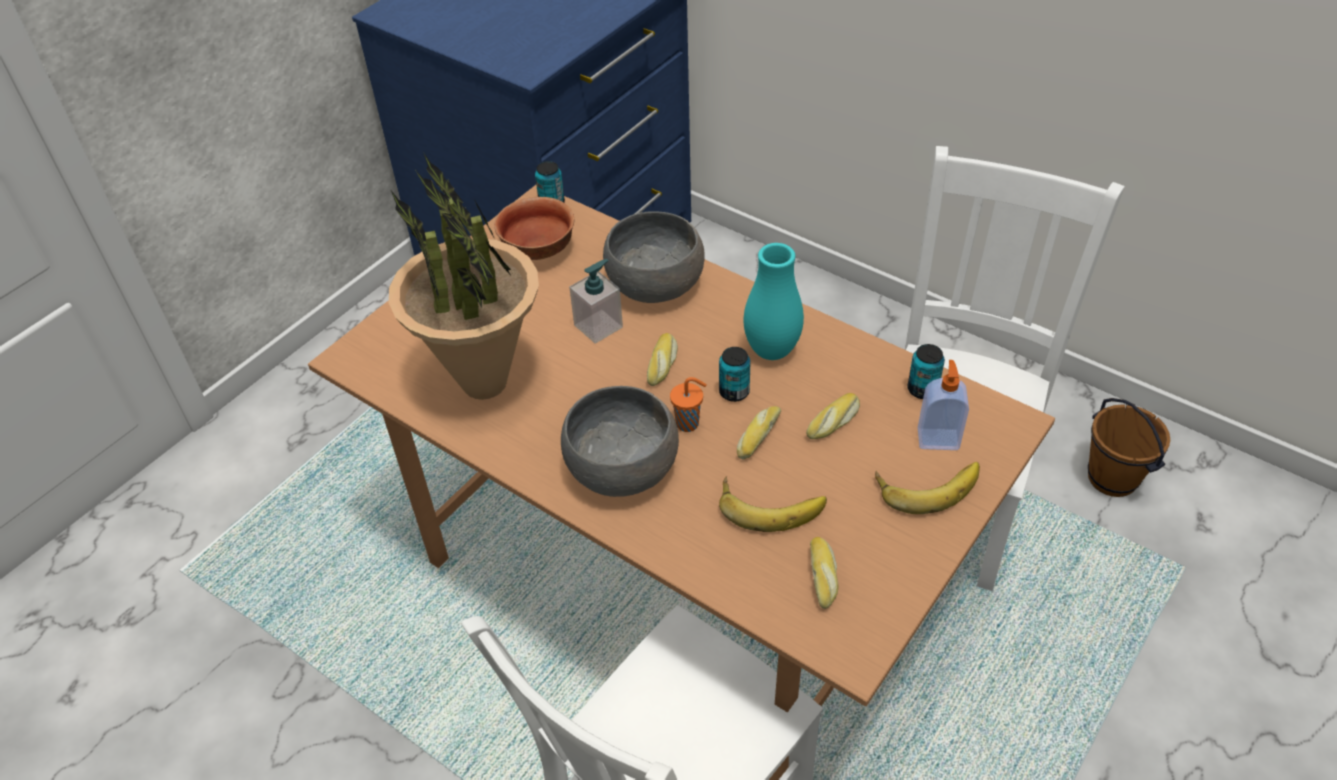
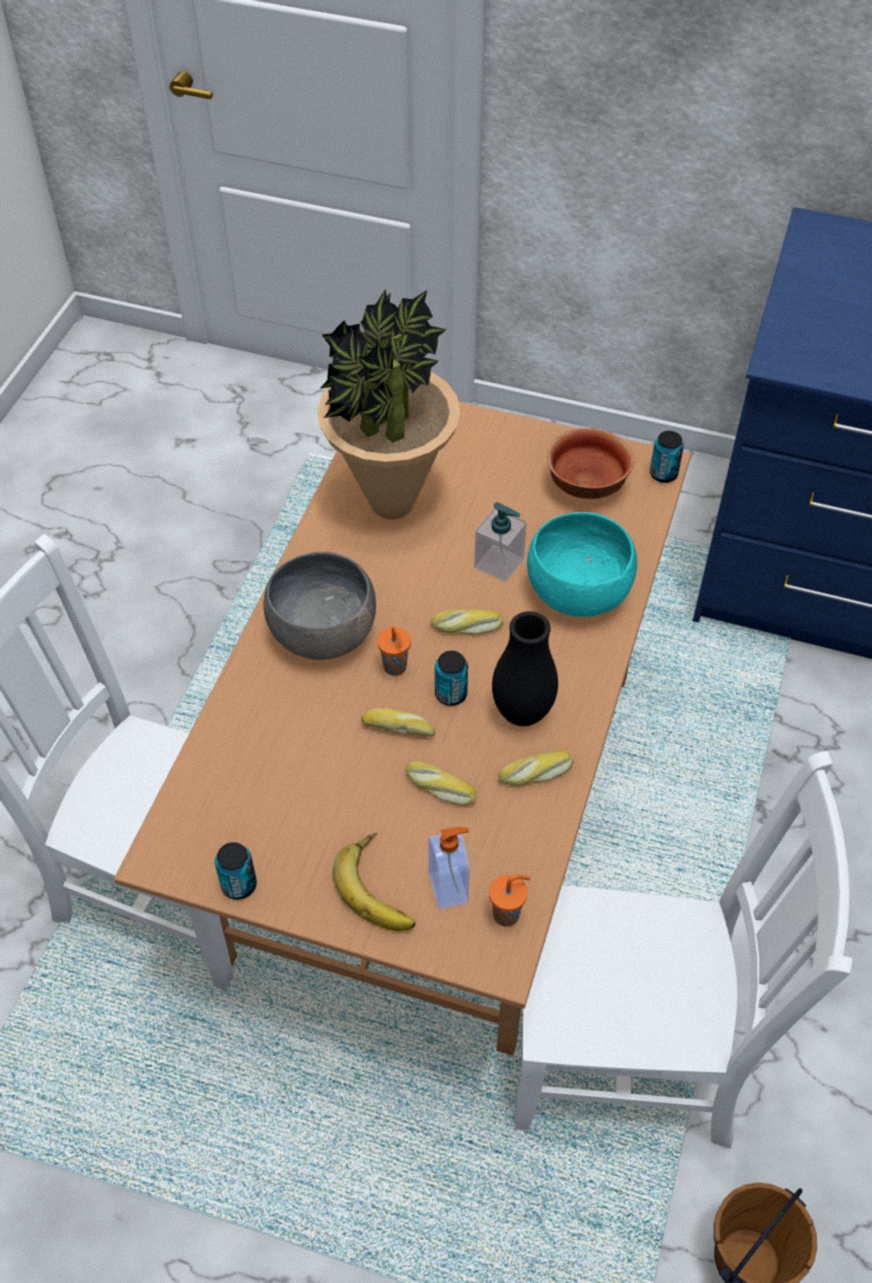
camera: 70 degrees right, 5 degrees up
(655, 285) = (578, 592): grey bowl -> turquoise bowl
(771, 350) = (522, 713): turquoise vase -> black vase
(771, 504) = (315, 757): banana -> none
(824, 576) = (241, 818): bread -> bread (536, 774)
(922, 389) = (517, 862): can -> can (239, 885)
(971, 407) = (508, 914): none -> orange cup

